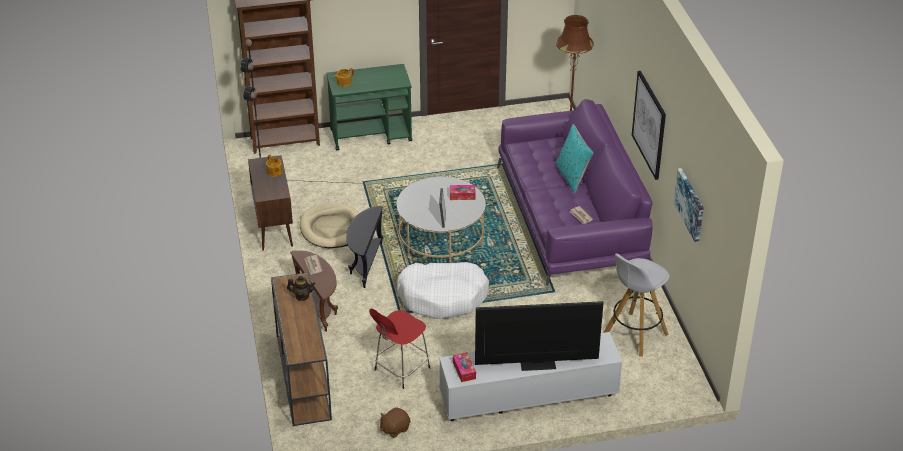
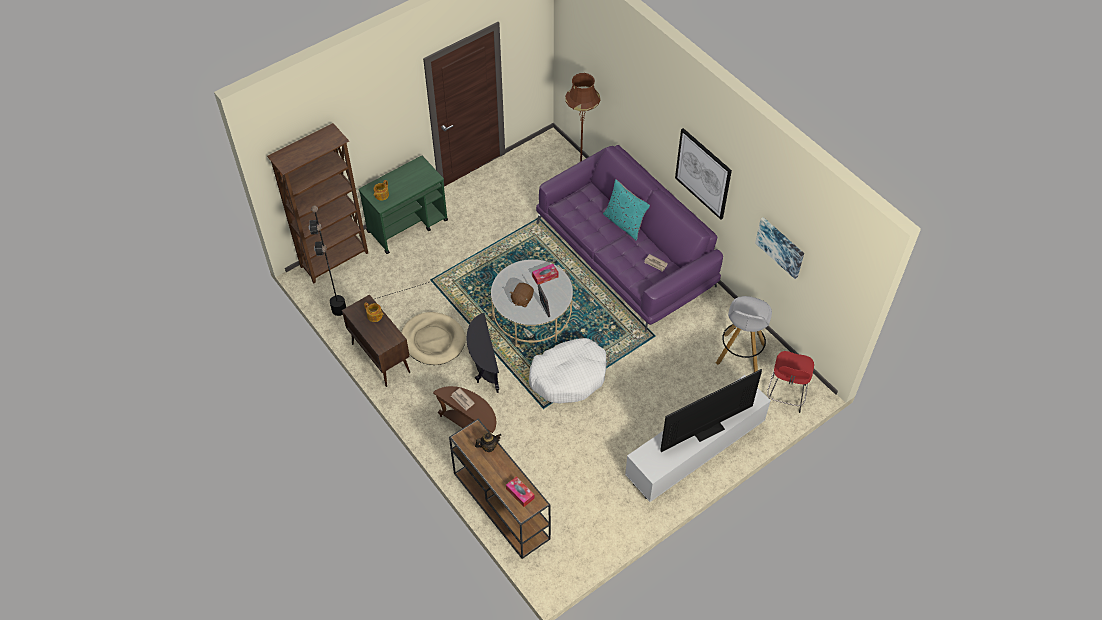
camera: 25 degrees left, 15 degrees up
(394, 429) = (606, 526): brown plush toy -> brown plush toy (522, 299)
(400, 370) = (577, 465): red stool -> red stool (785, 396)
(464, 370) = (654, 460): tissue box -> tissue box (520, 493)

